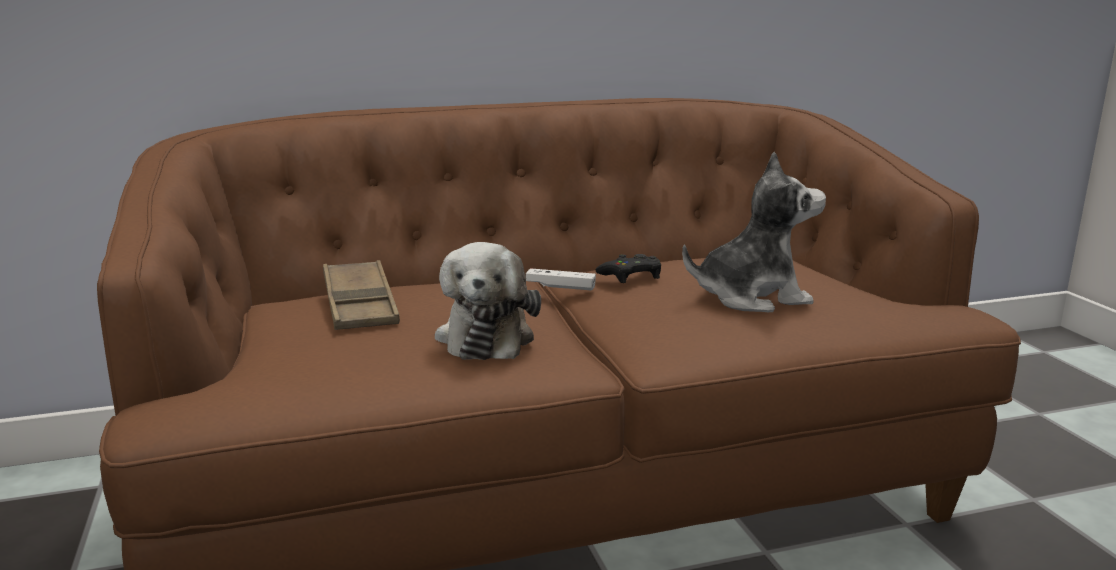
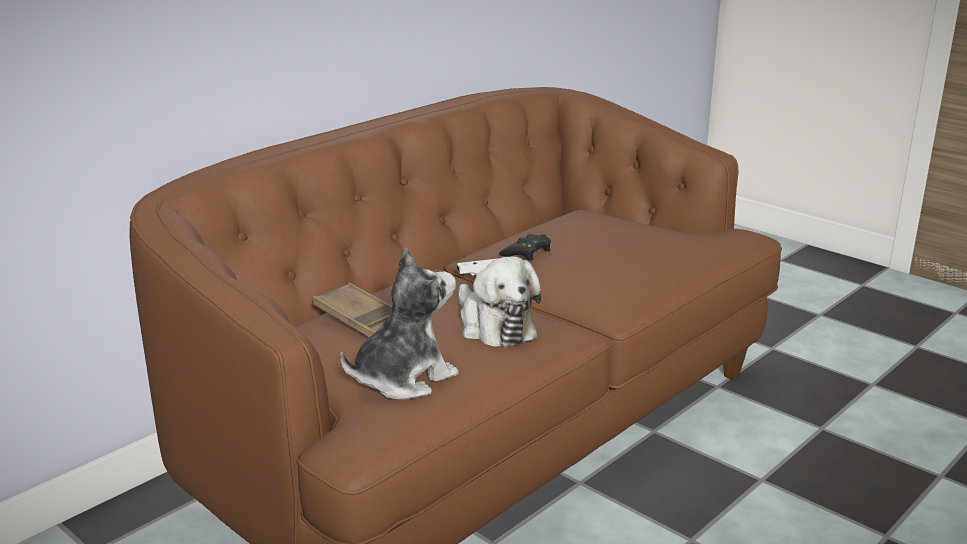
camera: 30 degrees left, 5 degrees up
(752, 297) = (626, 253): plush toy -> plush toy (403, 378)

